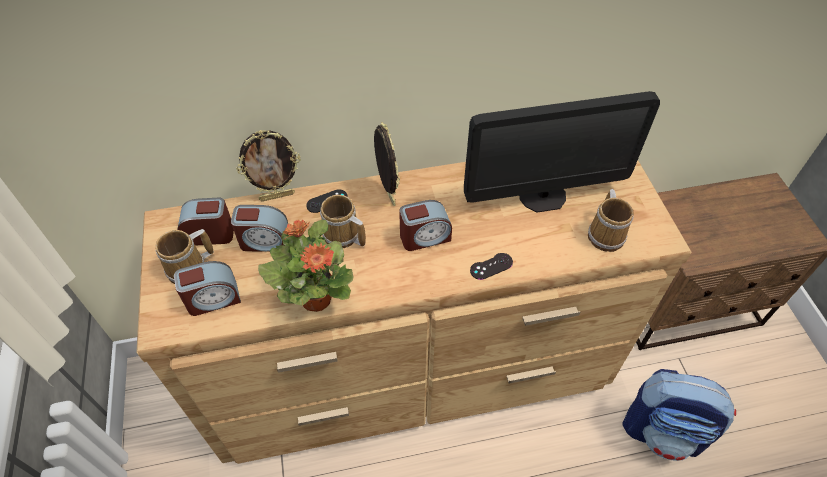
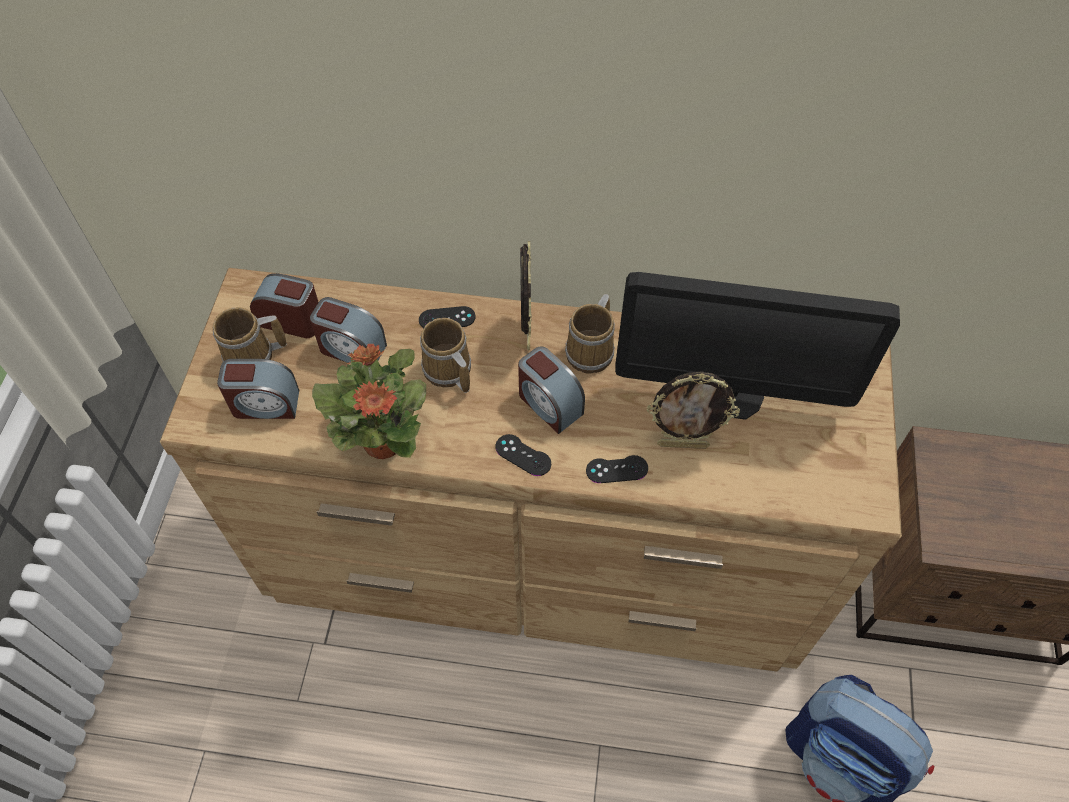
camera: 20 degrees right, 5 degrees up
(277, 196) = (389, 293): picture frame -> picture frame (683, 444)
(422, 276) = (523, 455): none -> black game controller
(424, 237) = (549, 404): alarm clock -> alarm clock turned 45 degrees clockwise
(607, 234) = (792, 475): mug -> mug (592, 351)

